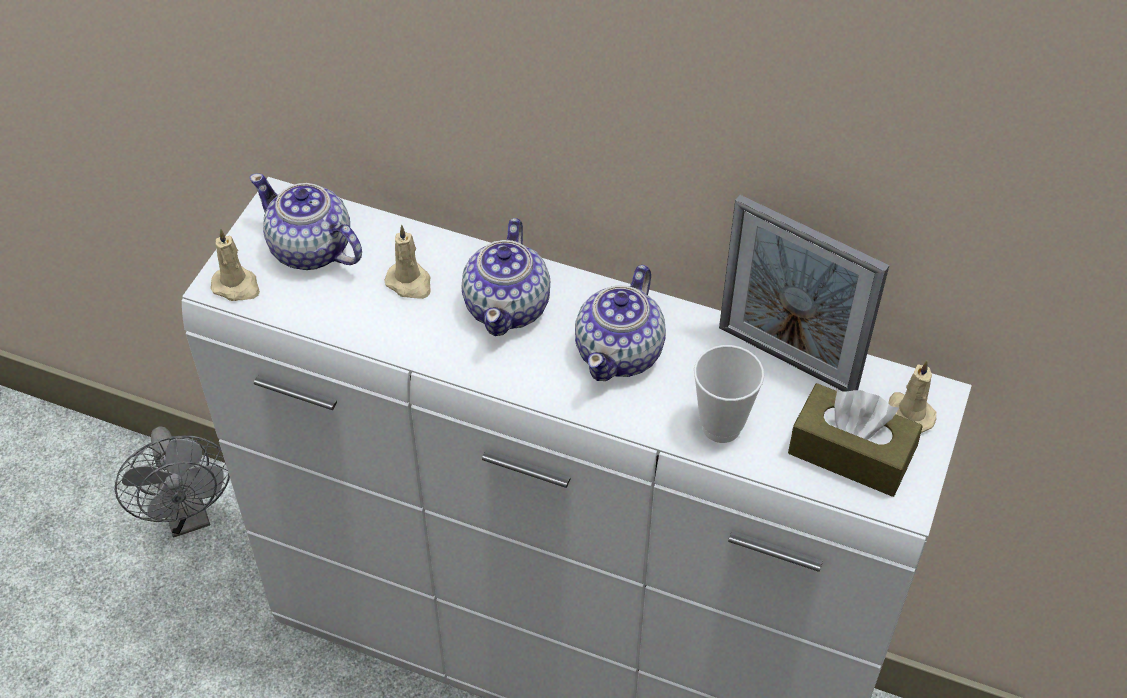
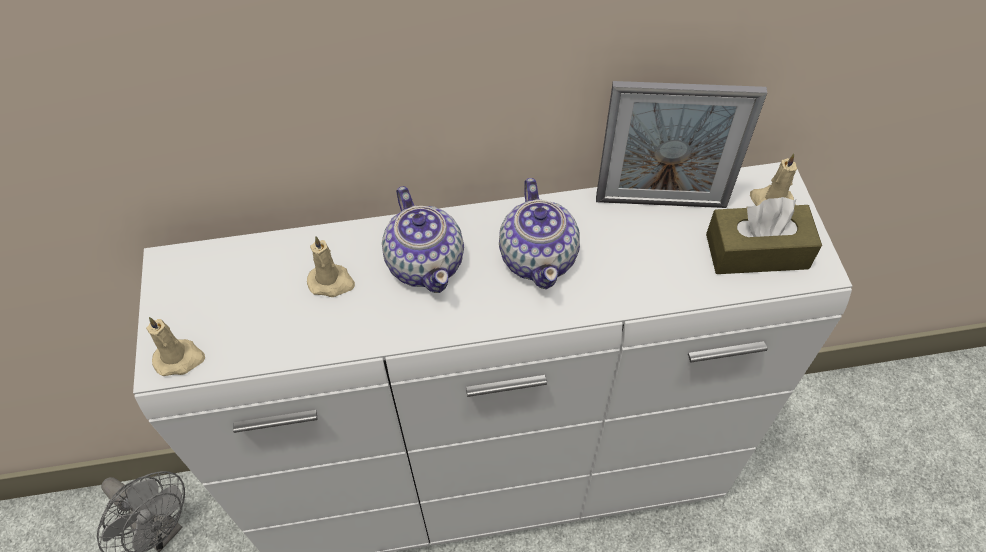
camera: 30 degrees left, 5 degrees up
(311, 250) = (226, 294): teapot -> none
(721, 427) = (654, 278): cup -> none

